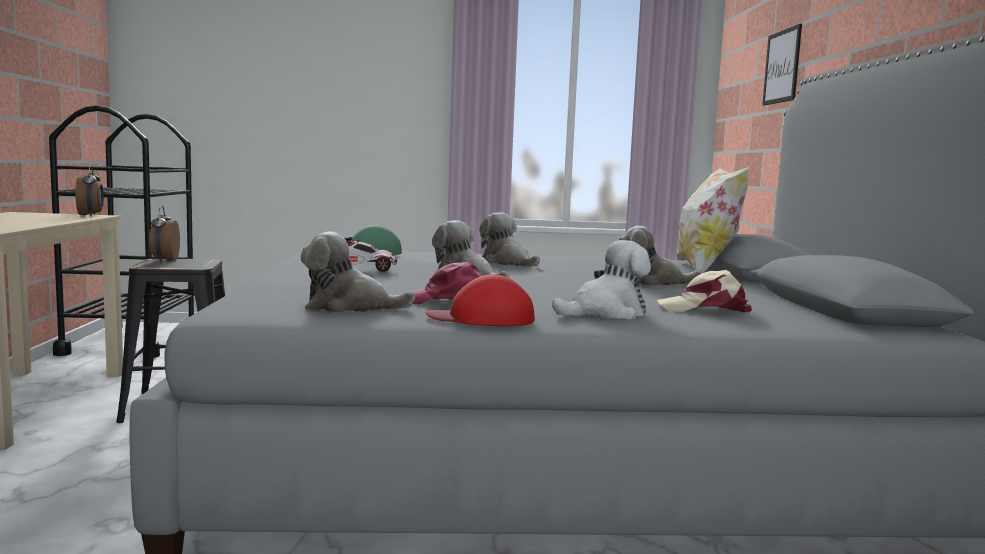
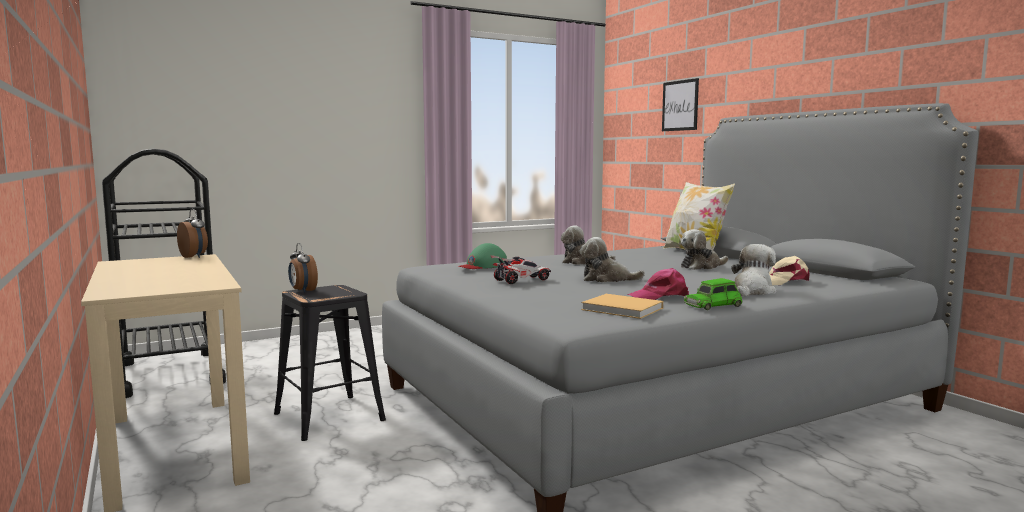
camera: 25 degrees left, 0 degrees up
(349, 307) = (624, 309): plush toy -> beige book
(482, 318) = (713, 305): red cap -> green toy car

